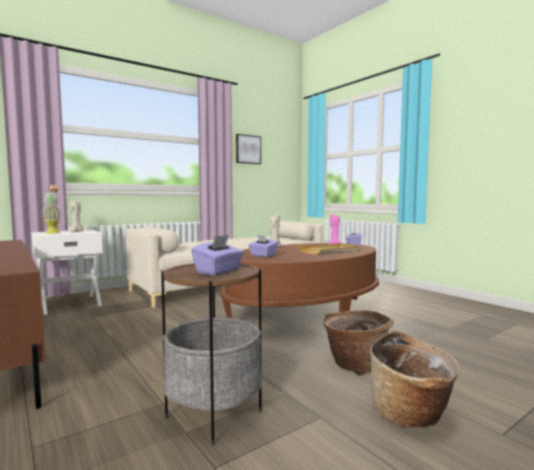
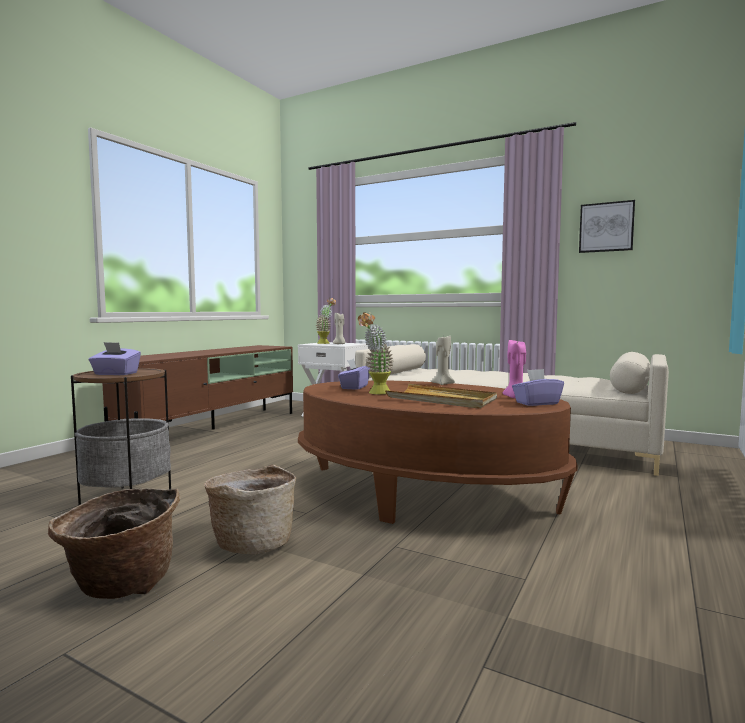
camera: 65 degrees right, 0 degrees up
(294, 255) = (375, 393): none -> potted plant

